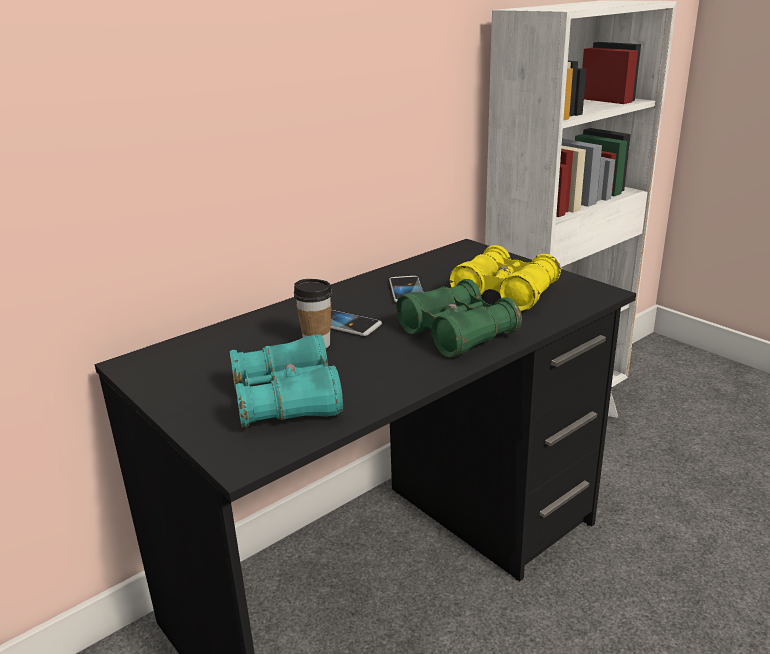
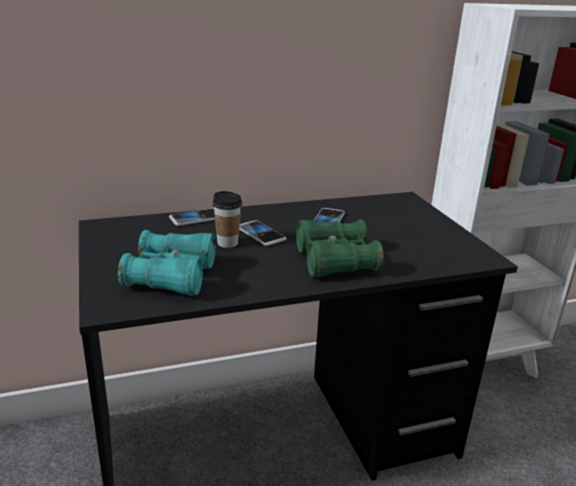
camera: 20 degrees right, 0 degrees up
(250, 324) = (196, 218): none -> phone
(505, 293) = (403, 240): yellow binoculars -> none

